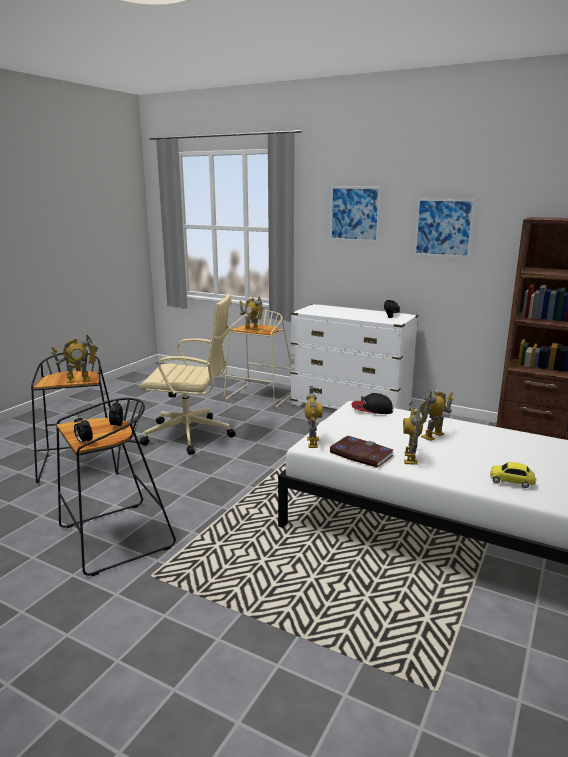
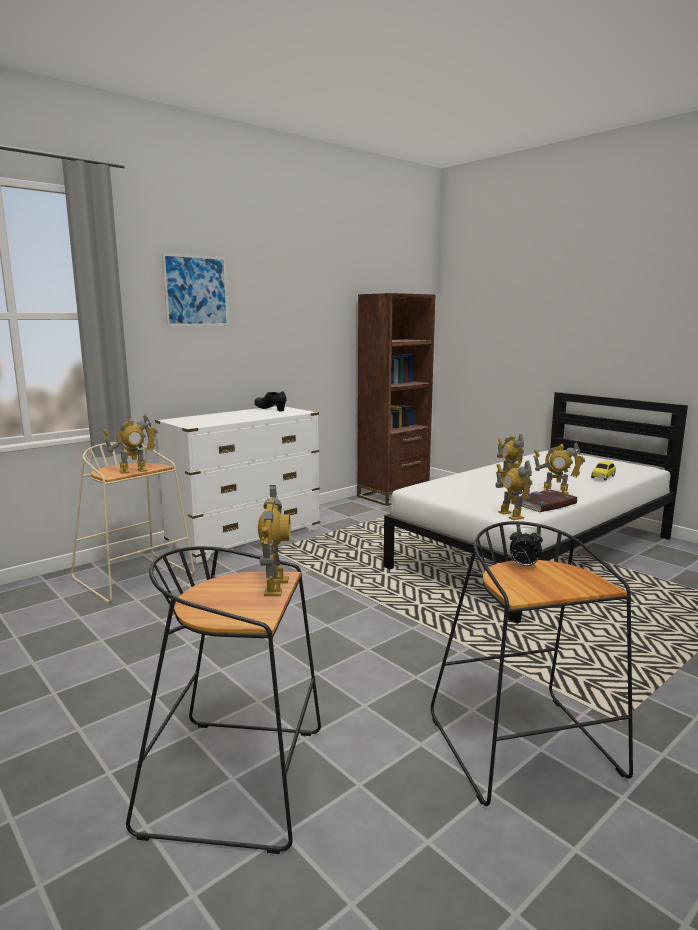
camera: 70 degrees left, 5 degrees down
(84, 442) = (593, 585): alarm clock -> none
(191, 435) = (217, 648): beige office chair -> none
(312, 442) = (510, 515): toy robot -> toy robot turned 135 degrees counterclockwise
(371, 409) = (433, 485): cap -> none
(443, 228) = (291, 306): picture -> none

